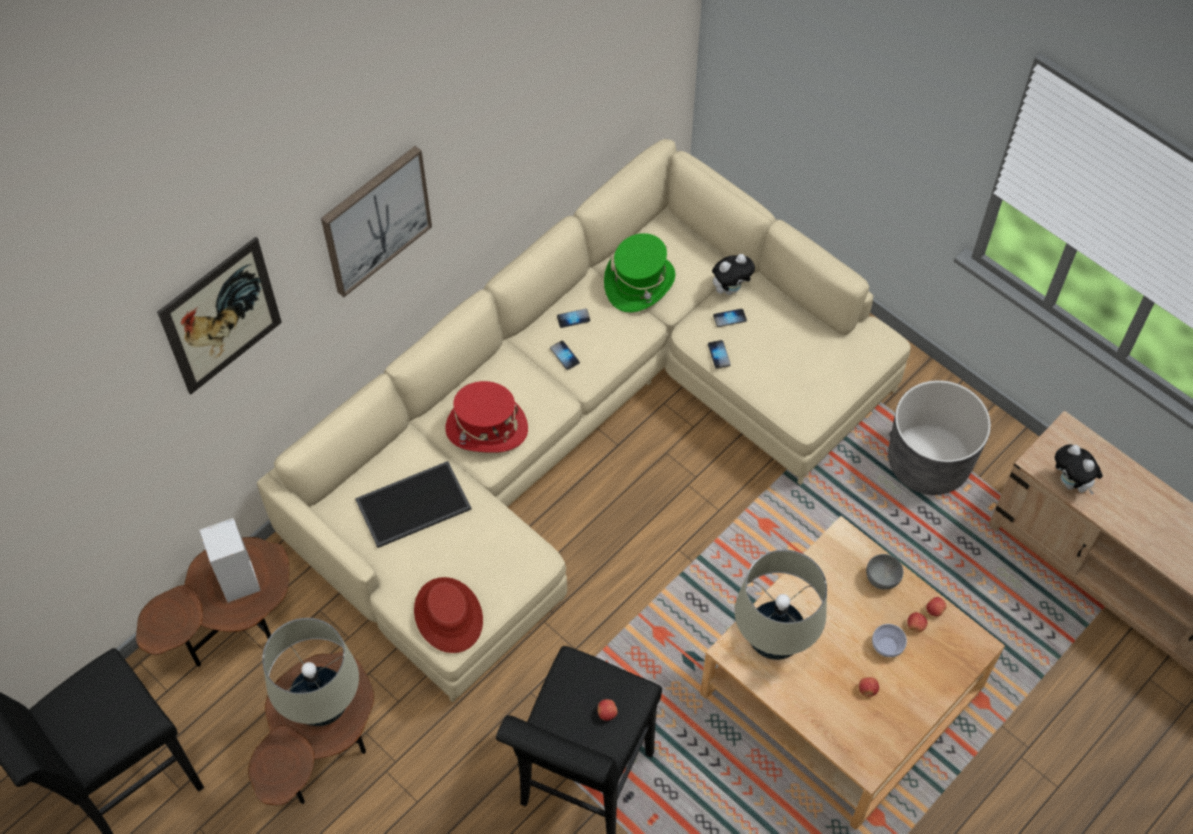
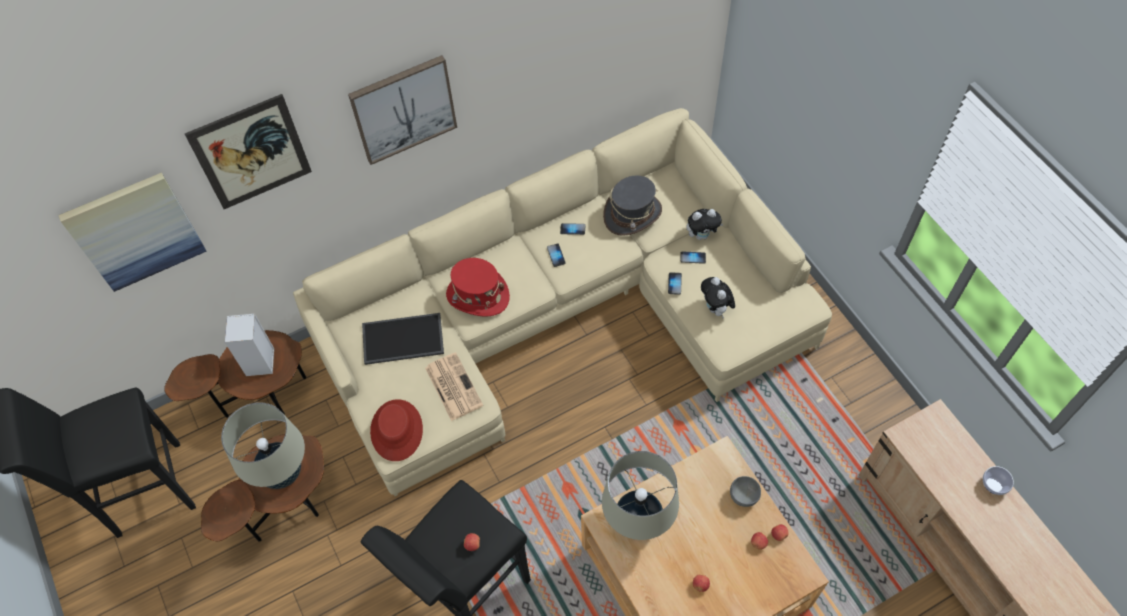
camera: 20 degrees right, 0 degrees up
(99, 447) = (135, 231): none -> picture
(497, 544) = (452, 386): none -> newspaper
(639, 283) = (632, 214): green hat -> grey hat
(887, 645) = (729, 552): bowl -> bowl (993, 484)
(928, 462) = (825, 411): grey planter -> none
(1071, 483) = (926, 461): plush toy -> plush toy (715, 309)

